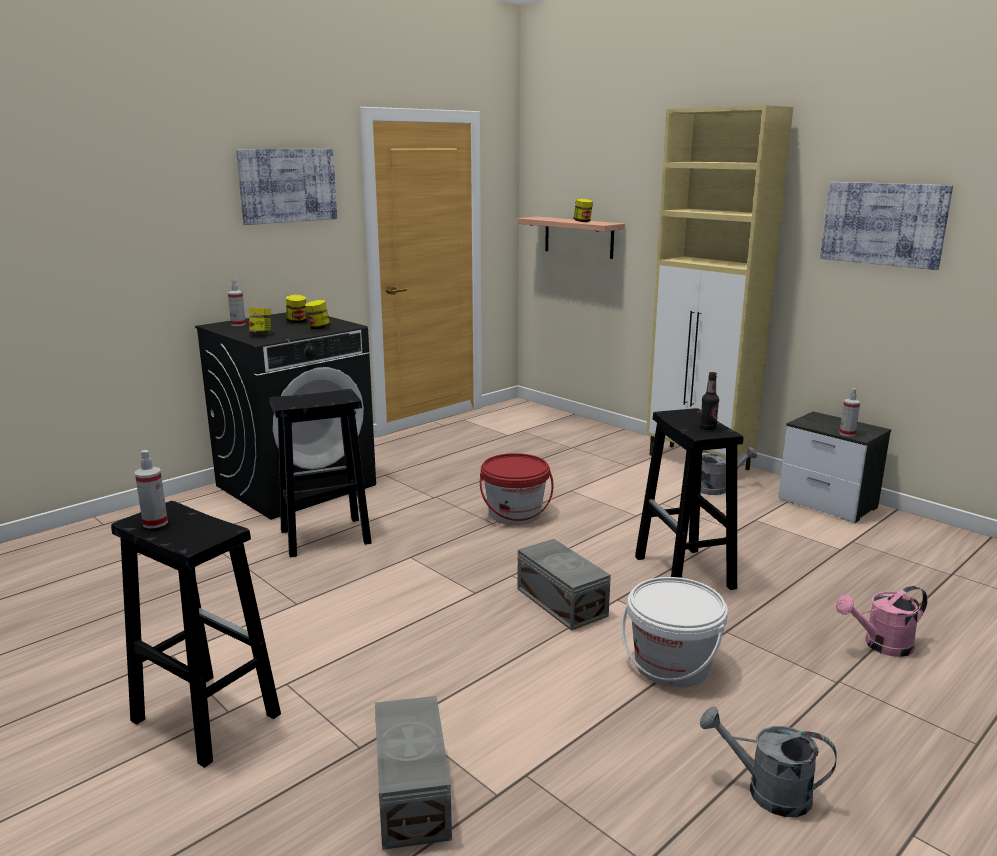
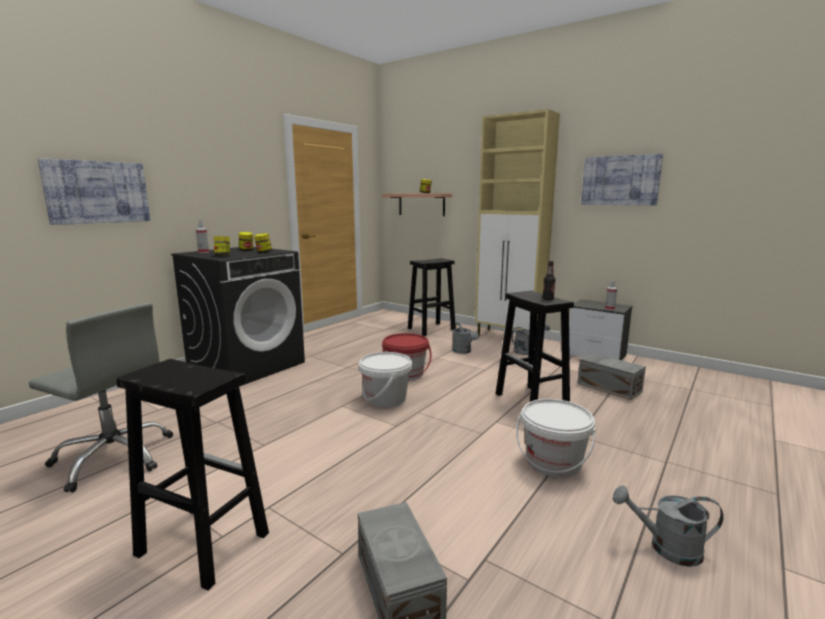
camera: 10 degrees left, 5 degrees down
(117, 603) = (114, 457): none -> grey office chair
(155, 523) = (158, 374): spray bottle -> none
(287, 185) = (236, 160): picture -> picture (98, 192)
(323, 537) = (275, 397): black stool -> black stool (430, 329)
(473, 551) = (385, 399): none -> white bucket
(561, 601) = (459, 426): grey storage box -> grey storage box (608, 387)
(616, 482) = (463, 351): none -> grey watering can
(881, 645) = (678, 435): pink watering can -> none

